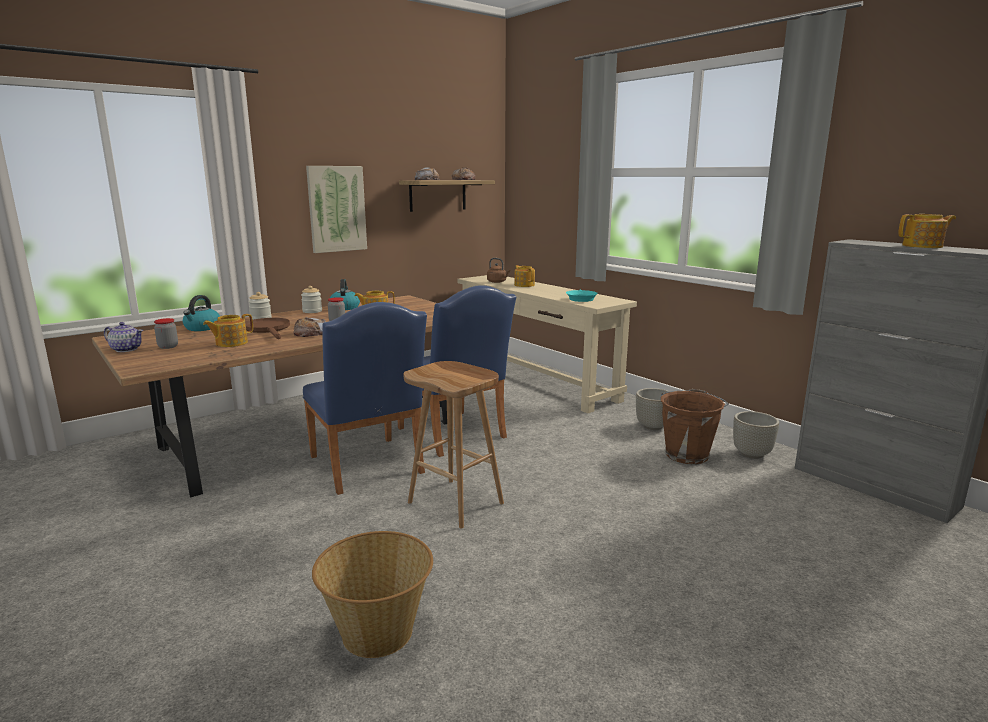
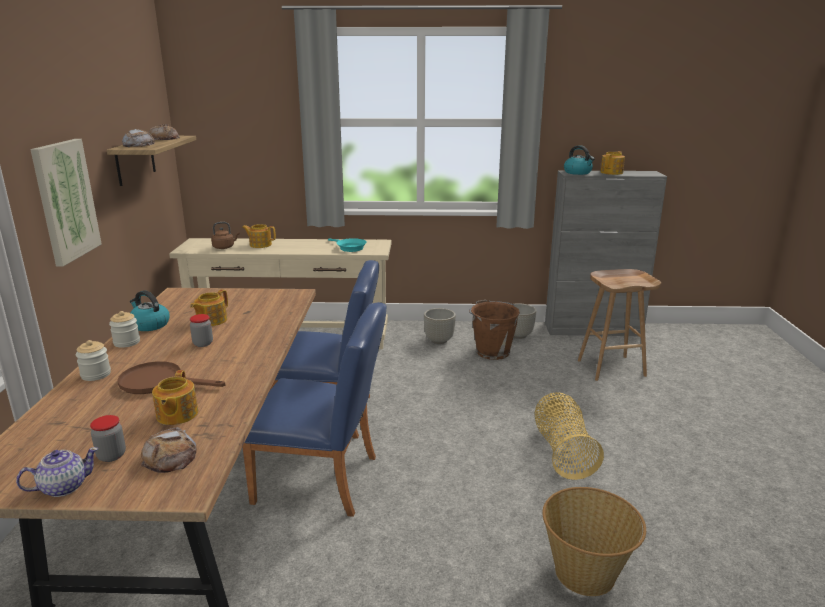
camera: 50 degrees left, 5 degrees up
(202, 328) = (60, 416): kettle -> kettle (578, 172)
(310, 333) = (221, 366): bread -> bread (170, 457)
(457, 503) = (445, 463): brown stool -> brown stool (611, 367)
(568, 553) = (563, 452): none -> basket

